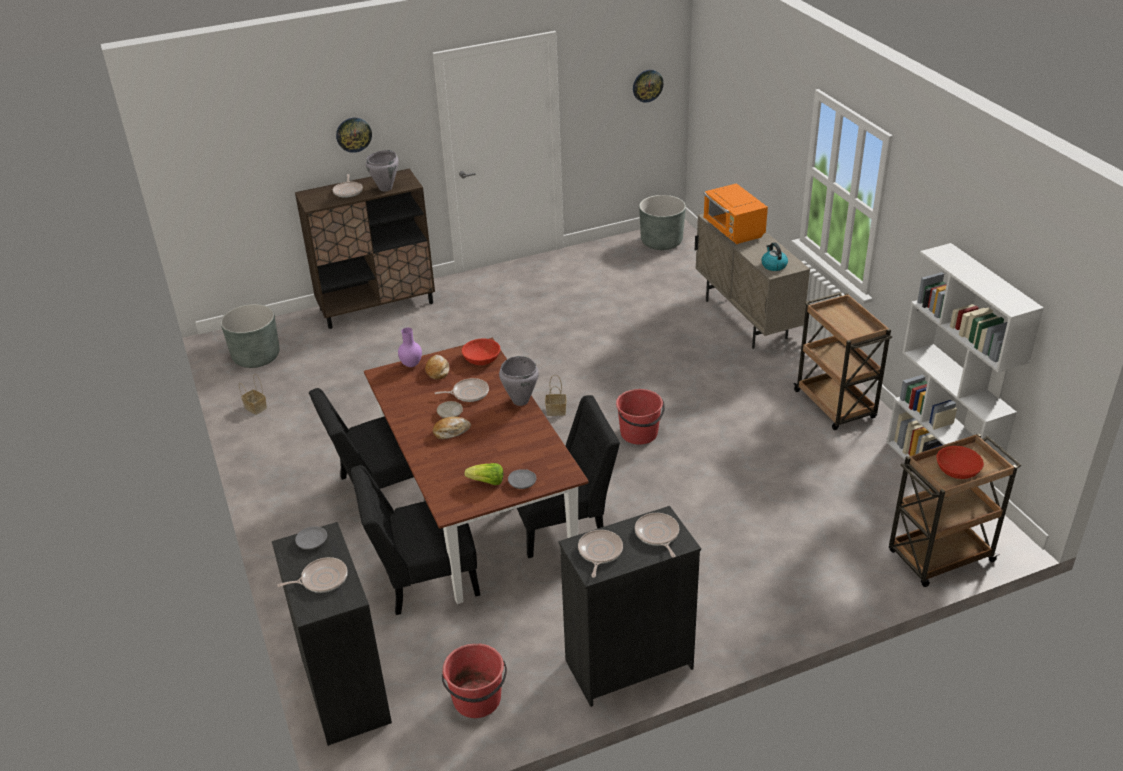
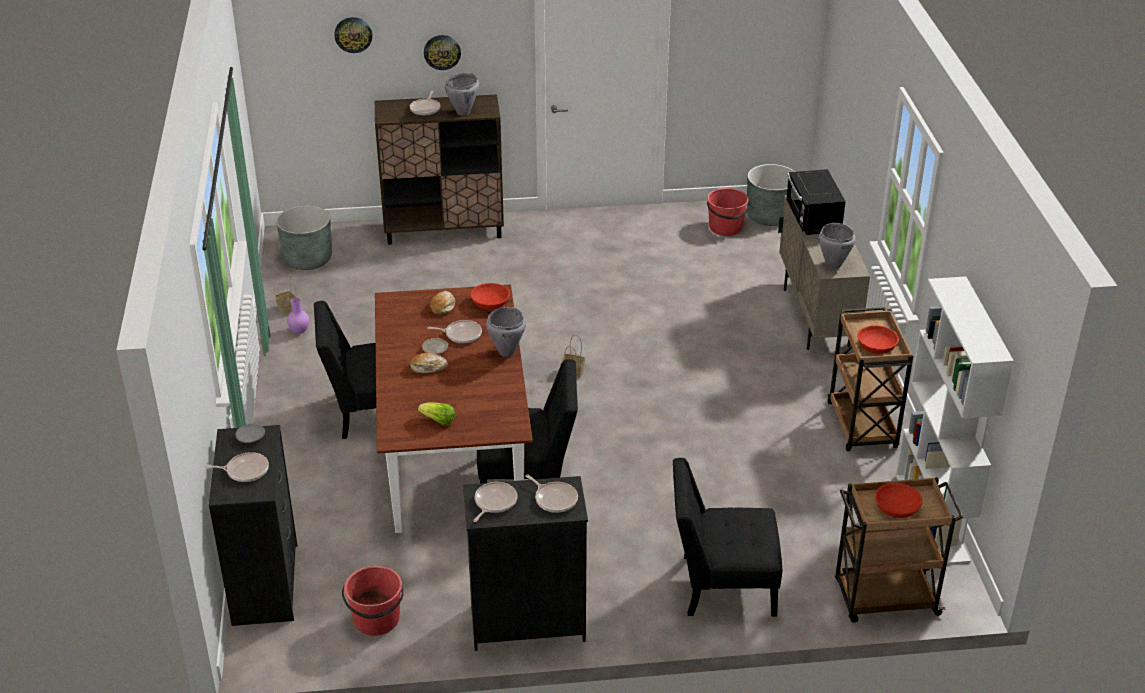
camera: 15 degrees right, 0 degrees up
(411, 364) = (421, 296): purple vase -> purple vase (299, 331)
(423, 578) = (375, 502): black chair -> black chair (721, 585)
(522, 482) = (470, 428): grey plate -> none
(639, 433) = (645, 412): red bucket -> red bucket (726, 228)
(647, 85) = (773, 45): wall clock -> wall clock (353, 34)
(657, 534) = (554, 499): frying pan -> frying pan turned 135 degrees clockwise
(733, 230) = (812, 219): orange microwave -> black microwave
(773, 265) = (833, 265): kettle -> grey cooking pot
(852, 328) = (876, 346): none -> red bowl

